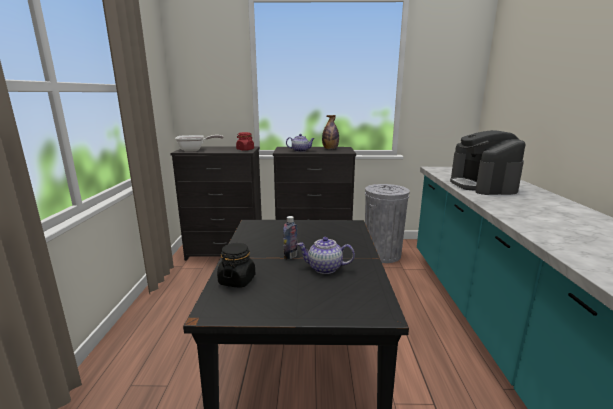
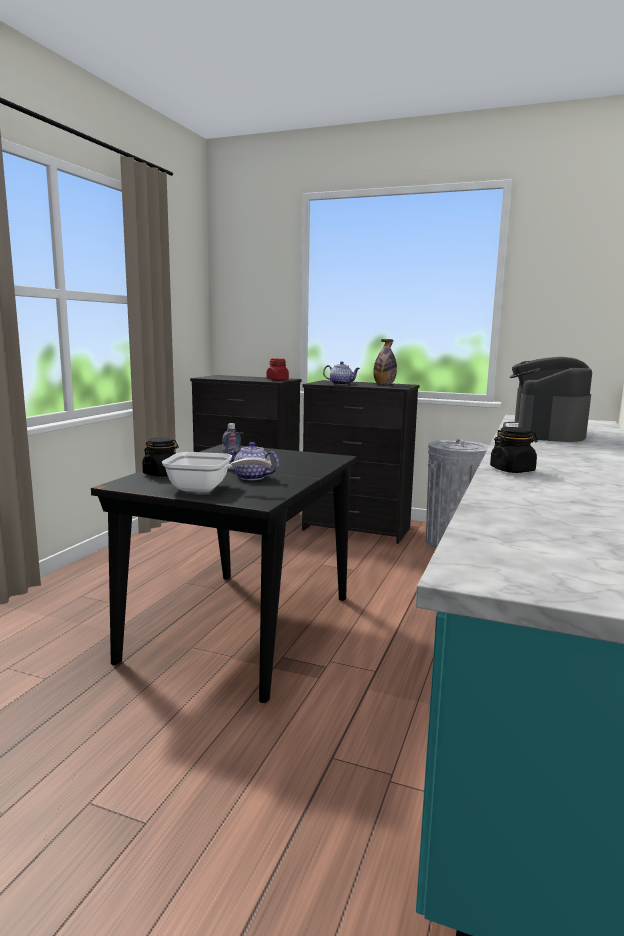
camera: 20 degrees right, 5 degrees down
(195, 150) = (220, 377): frying pan -> frying pan (206, 489)
(559, 240) = (512, 470): none -> black jar

